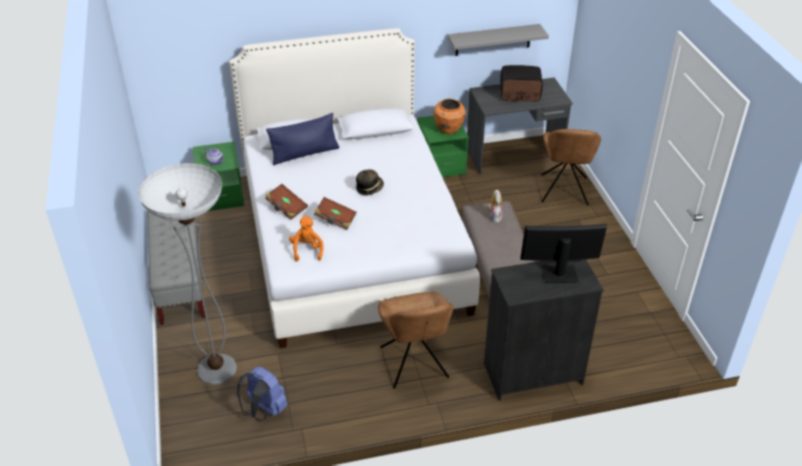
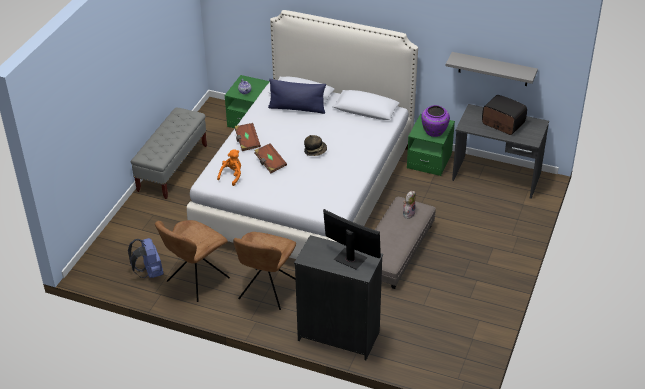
camera: 35 degrees right, 0 degrees up
(217, 369) = (145, 234): floor lamp -> none
(448, 129) = (434, 132): orange vase -> purple vase
(564, 191) = (506, 222): brown chair -> brown chair (196, 281)

